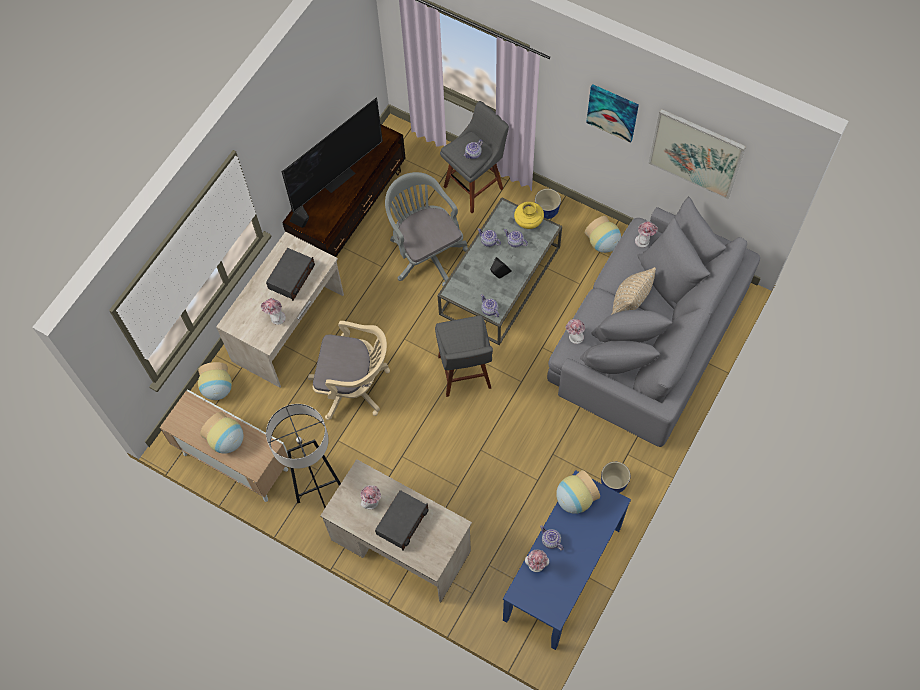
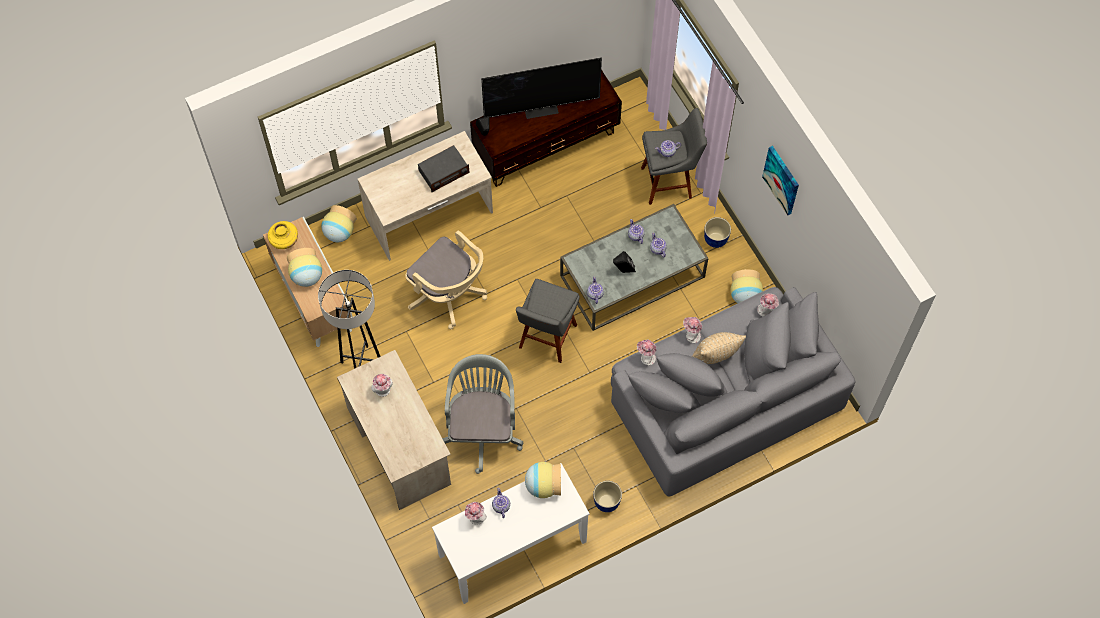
camera: 30 degrees right, 0 degrees up
(275, 318) = (408, 198): hat -> hat (691, 335)
(402, 522) = (396, 421): radio -> none
(425, 252) = (585, 215): grey office chair -> grey office chair (482, 429)
(528, 221) = (681, 237): yellow vase -> yellow vase (284, 241)
(563, 574) = (512, 548): blue console table -> white console table
(696, 153) = (829, 255): picture -> none

